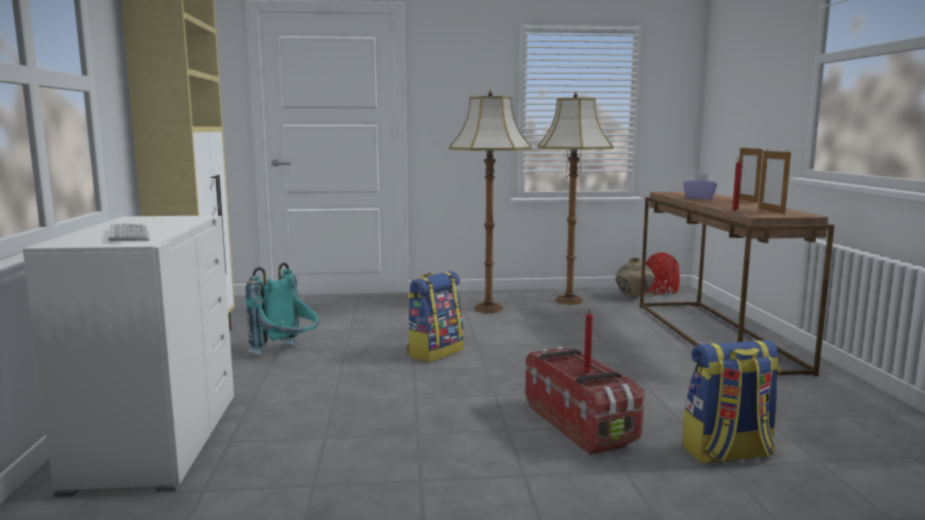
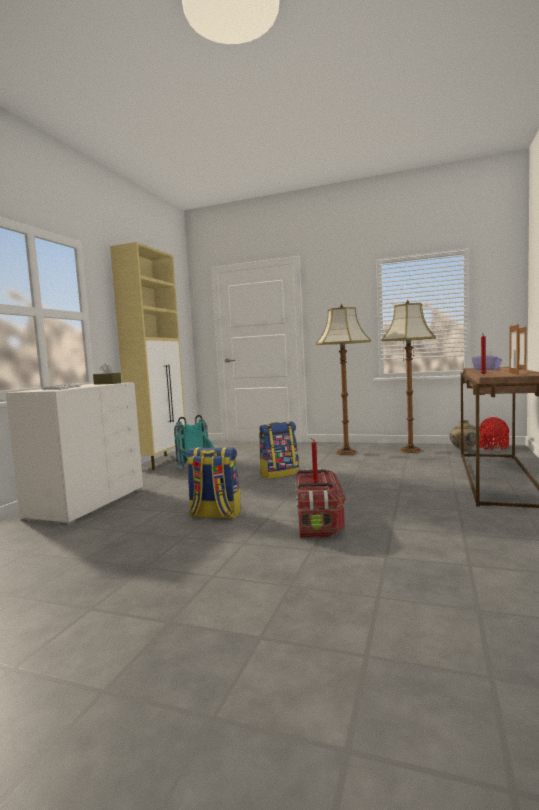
camera: 25 degrees right, 5 degrees down
(178, 219) = (107, 383): none -> brown tissue box
(727, 453) = (400, 550): backpack -> backpack (215, 515)

